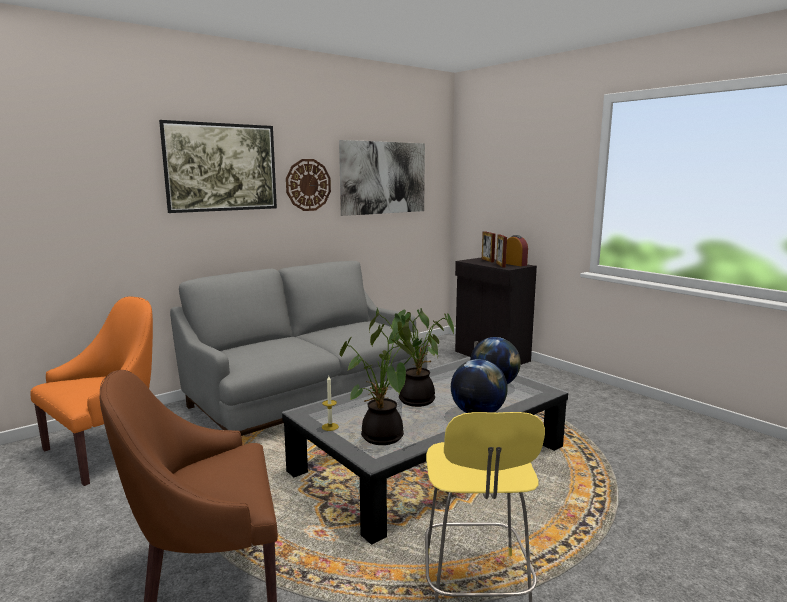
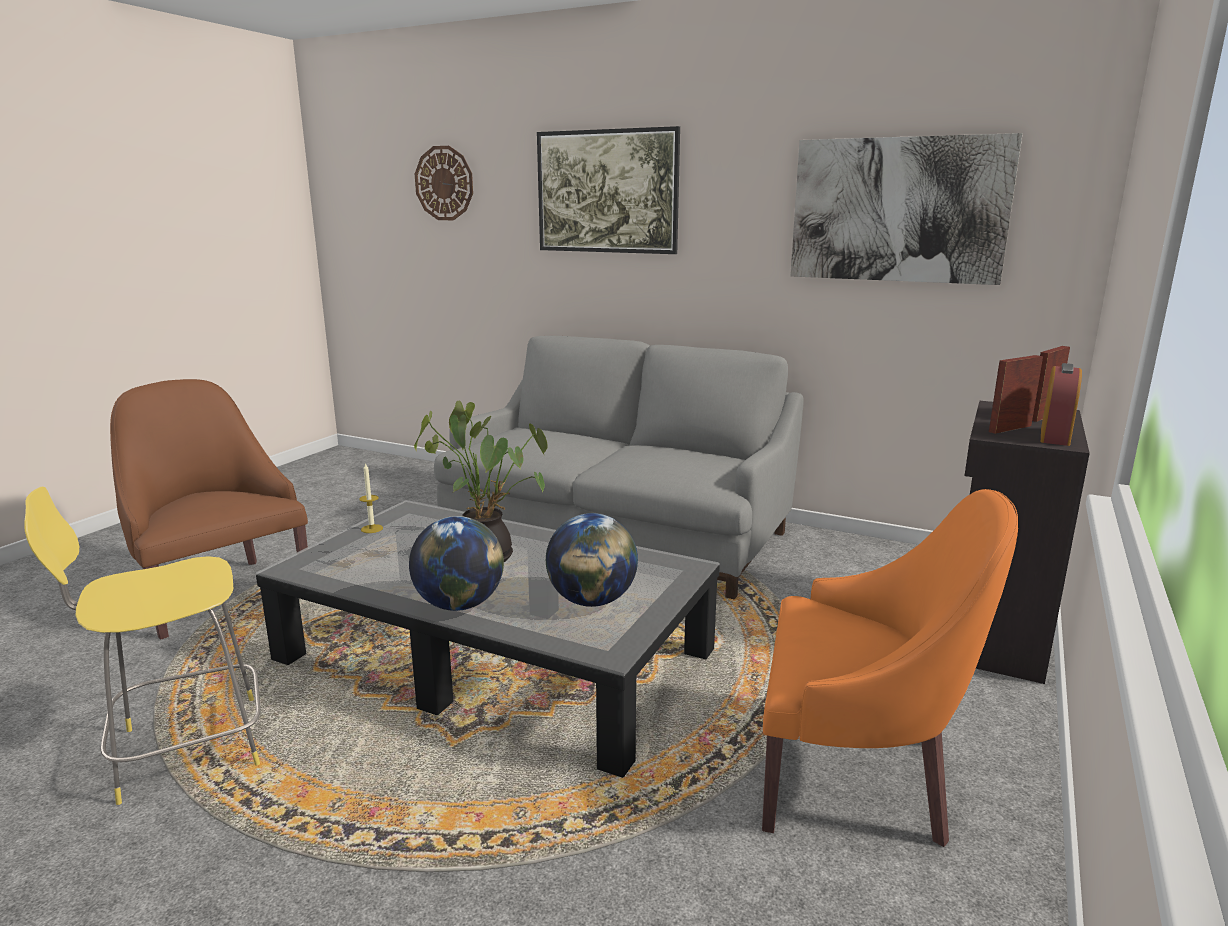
camera: 65 degrees right, 5 degrees up
(107, 450) = (415, 490): orange armchair -> orange armchair (856, 774)
(308, 185) = (734, 220): wall clock -> wall clock (444, 183)
(384, 438) = (349, 561): potted plant -> none

